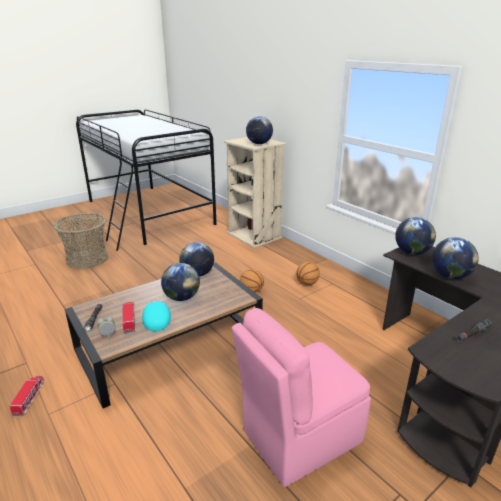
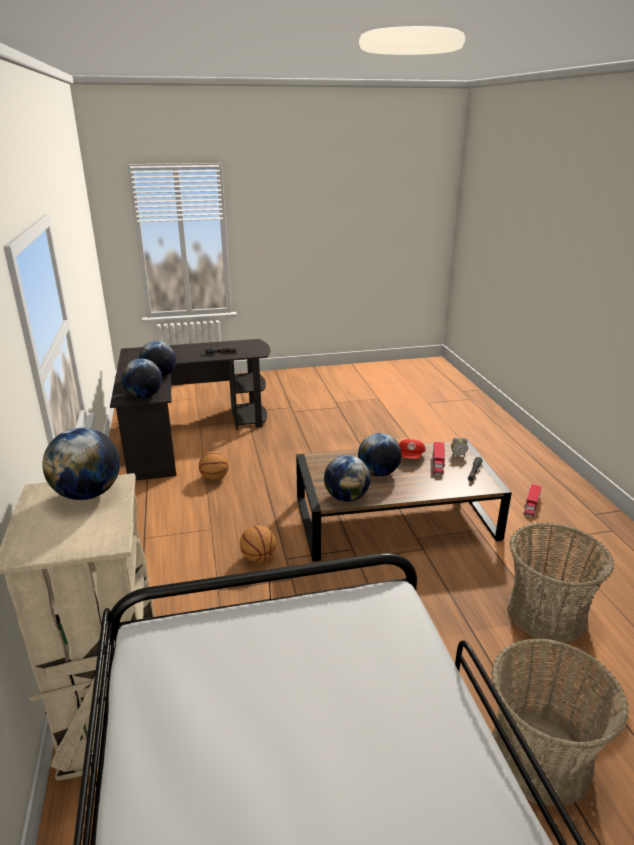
camera: 155 degrees left, 0 degrees up
(60, 307) = (546, 614): none -> basket
(156, 321) = (411, 457): turquoise cap -> red cap
(299, 437) = (325, 438): pink chair -> none
(307, 283) = (175, 547): basketball -> basketball (214, 478)

